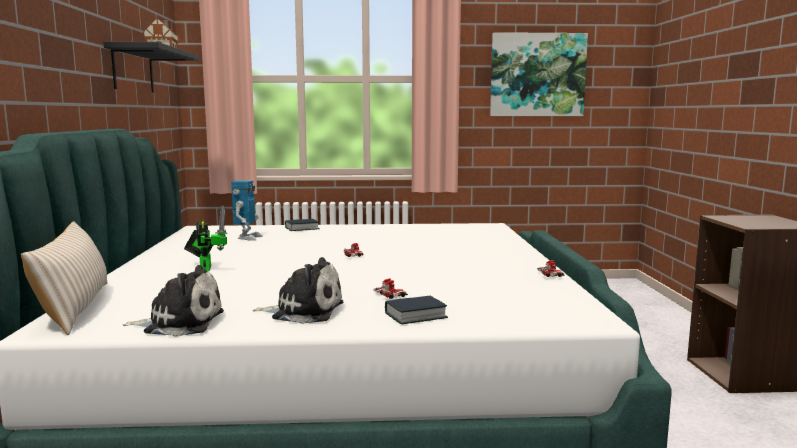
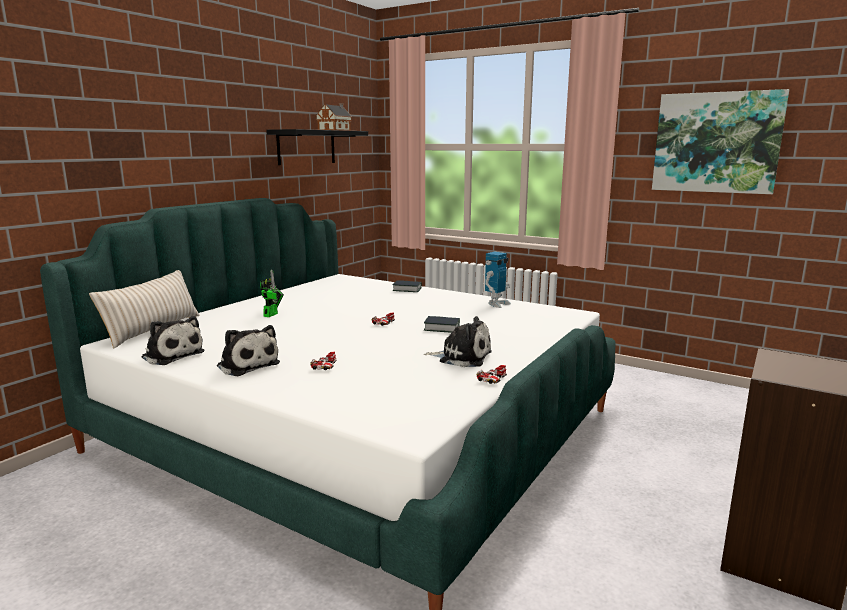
camera: 35 degrees right, 5 degrees up
(247, 238) = (351, 292): toy robot -> toy robot (496, 304)
(415, 316) = (300, 388): book -> book (441, 328)
(488, 266) = (462, 357): none -> plush toy

